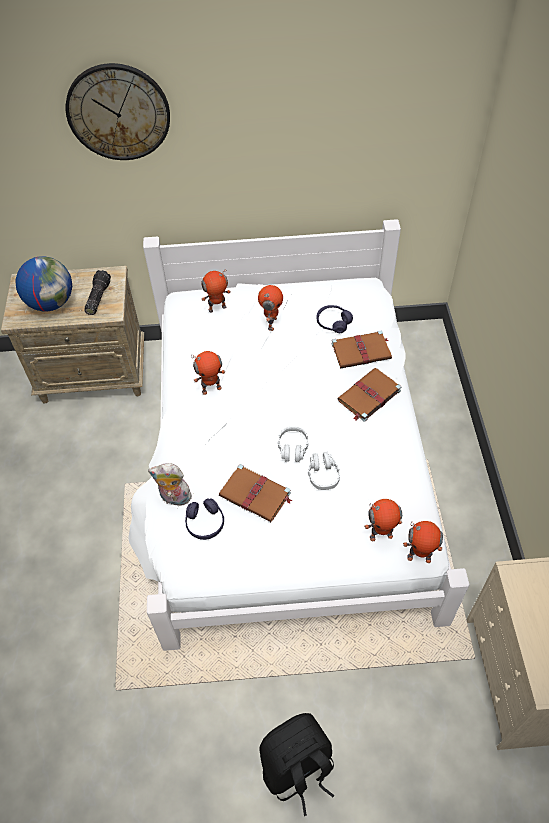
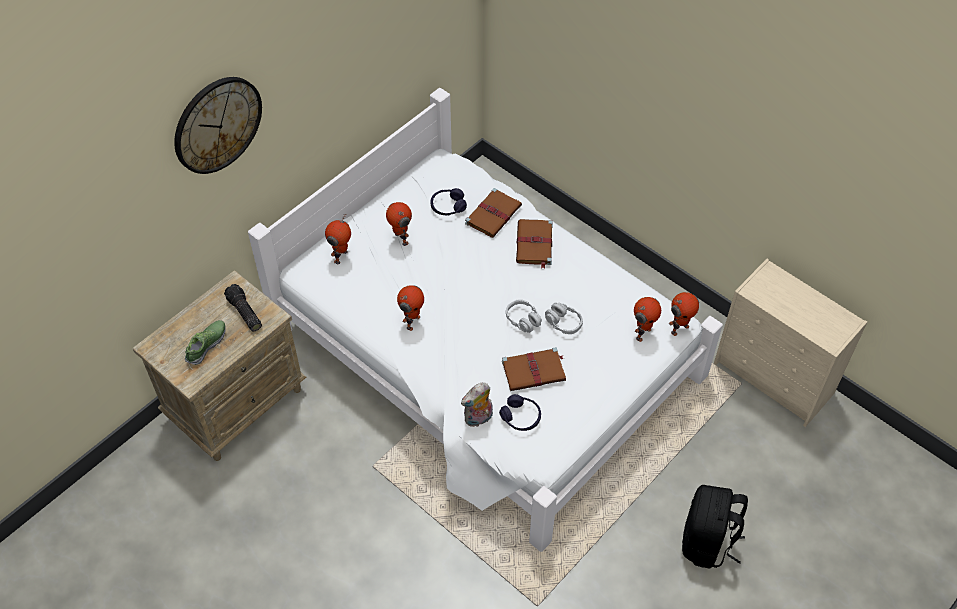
camera: 45 degrees left, 0 degrees up
(51, 303) = (206, 345): globe -> shoe

